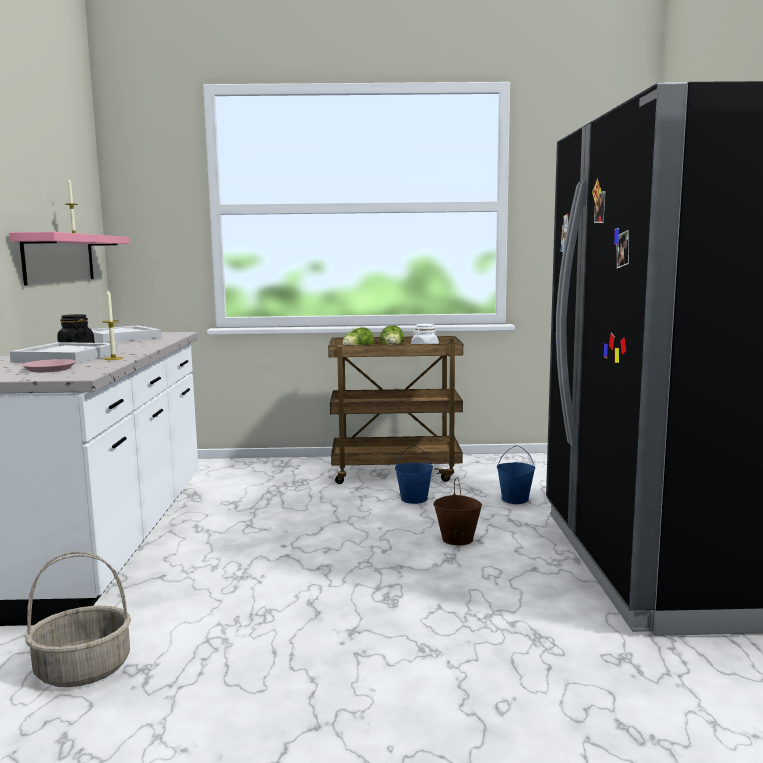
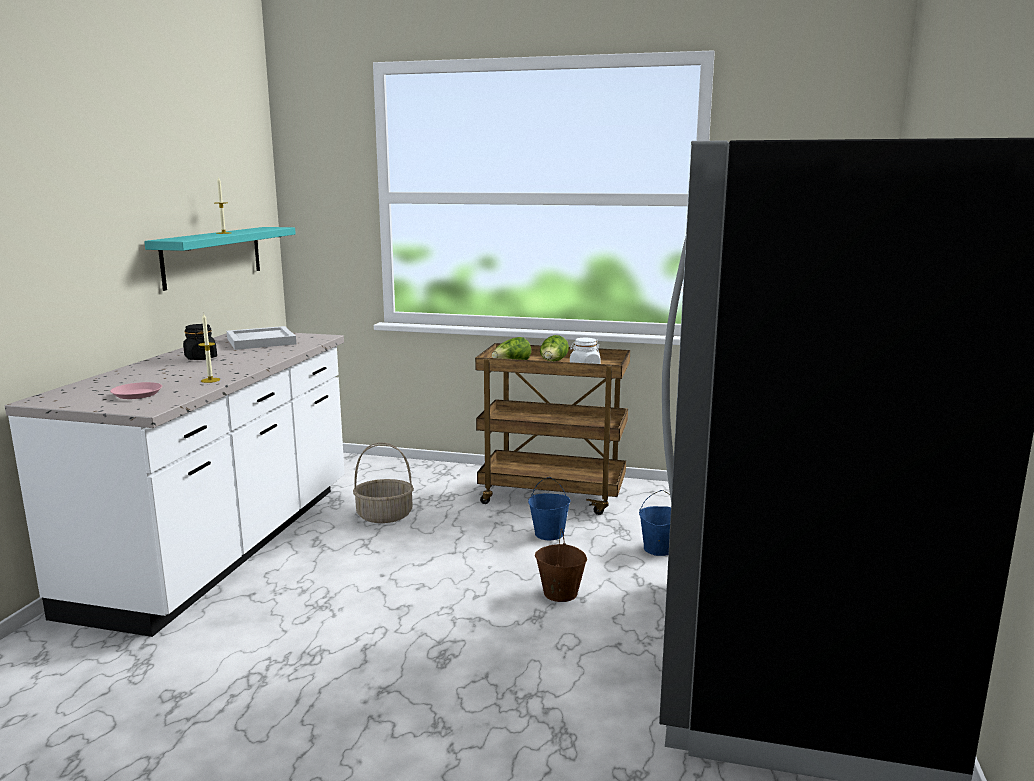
camera: 15 degrees right, 5 degrees up
(59, 258) = (213, 256): pink shelf -> turquoise shelf
(64, 357) = (172, 374): white tray -> none
(84, 669) = (129, 687): basket -> basket (385, 515)

